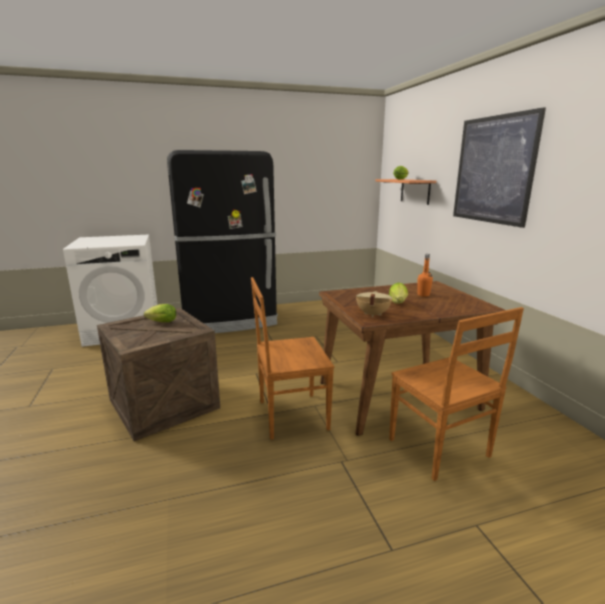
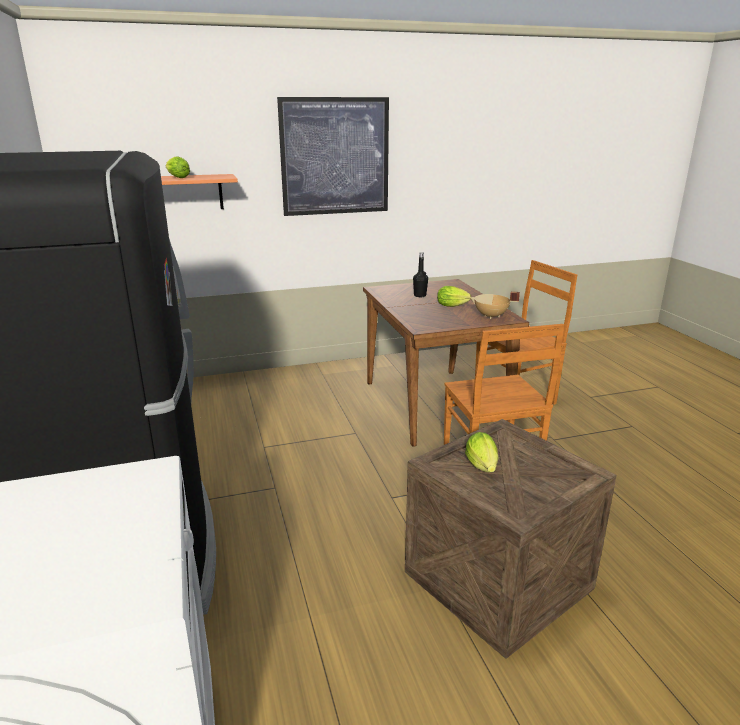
camera: 90 degrees left, 5 degrees up
(423, 295) = (420, 295): orange bottle -> black bottle

